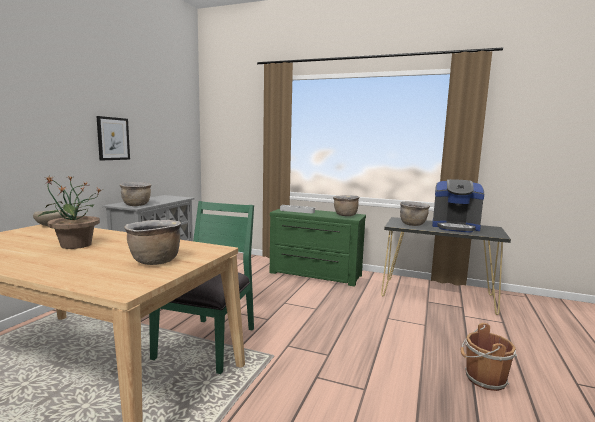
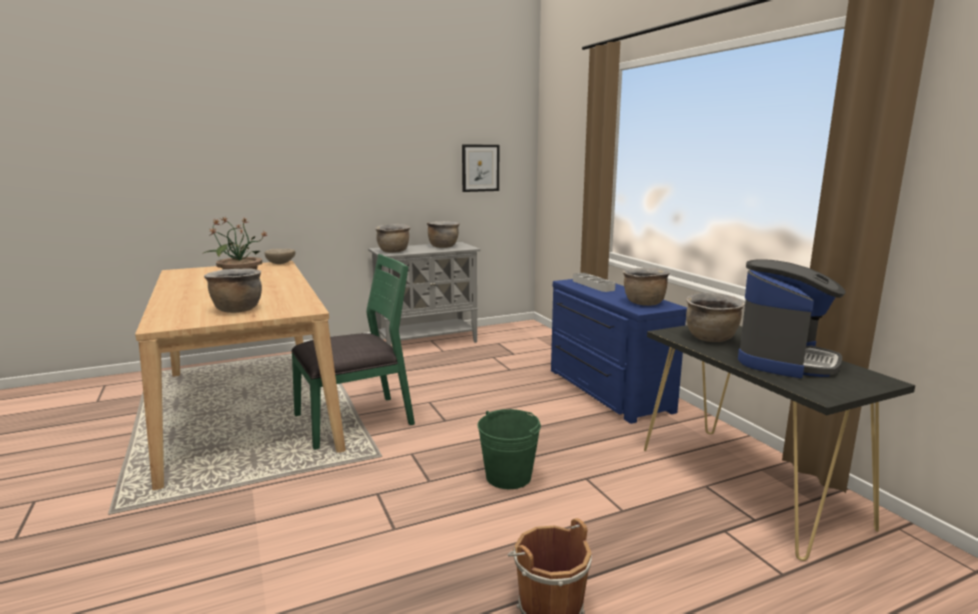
camera: 45 degrees right, 5 degrees up
(113, 138) = (387, 171): picture -> picture (480, 168)
(163, 198) = (443, 246): none -> brown cooking pot
(315, 274) = (605, 390): green dresser -> blue dresser
(358, 333) = (508, 476): none -> green bucket
(455, 227) = (785, 360): coffee machine -> coffee machine turned 120 degrees counterclockwise

